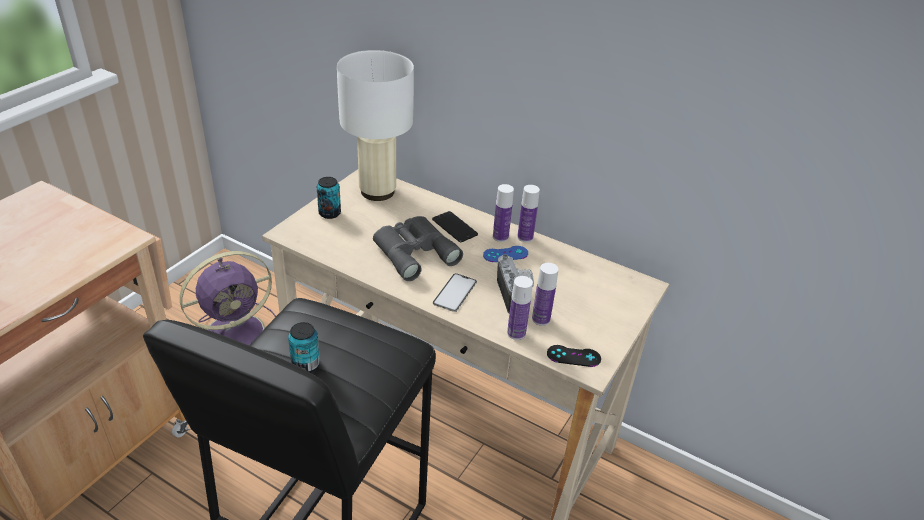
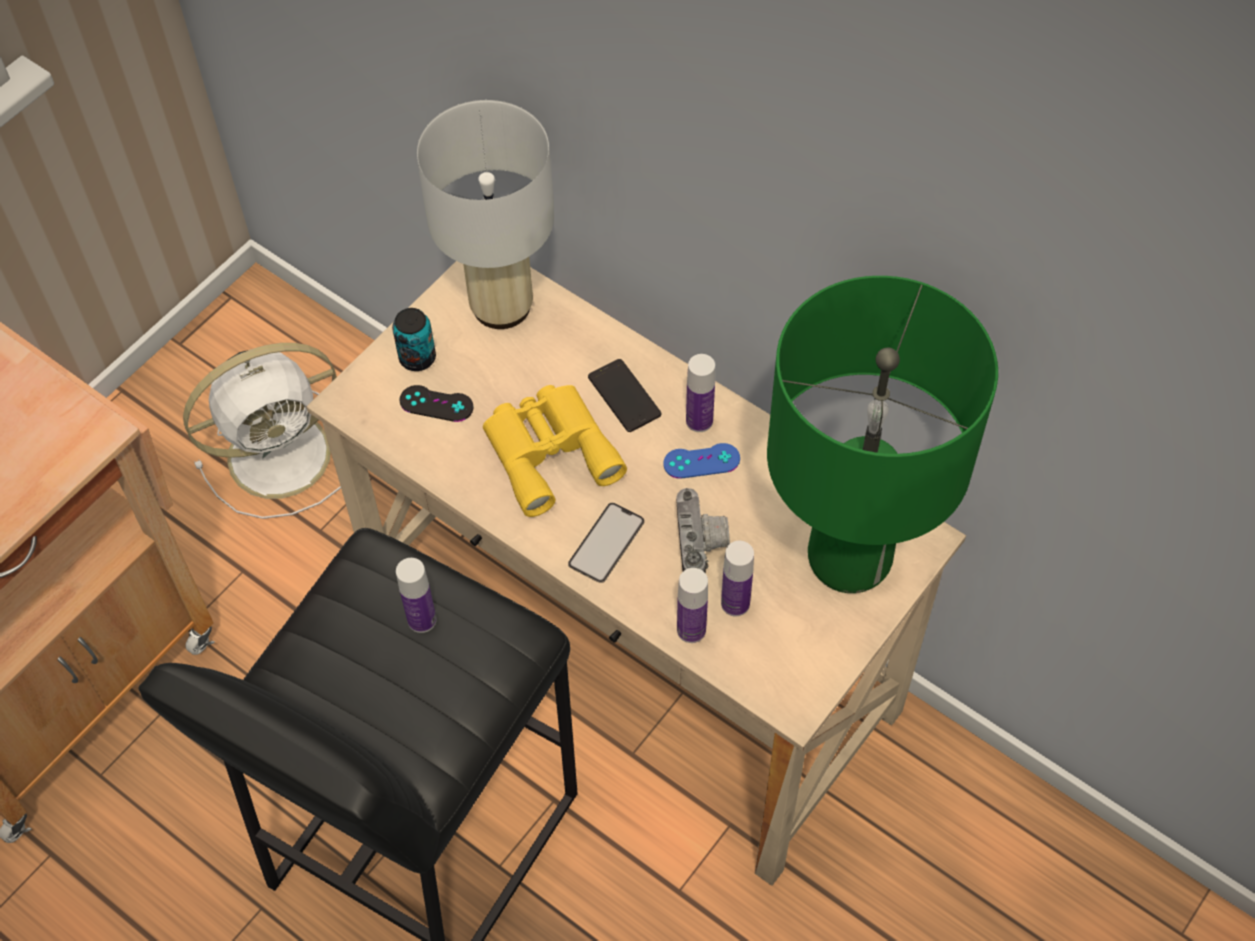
camera: 10 degrees right, 20 degrees up
(237, 332) = (284, 453): purple fan -> white fan
(306, 365) = (369, 675): can -> none
(413, 251) = (549, 450): grey binoculars -> yellow binoculars
(525, 237) = (741, 423): bottle -> bottle (422, 620)
(573, 356) = (772, 679): black game controller -> black game controller (436, 404)
(603, 295) = (847, 558): none -> green table lamp

